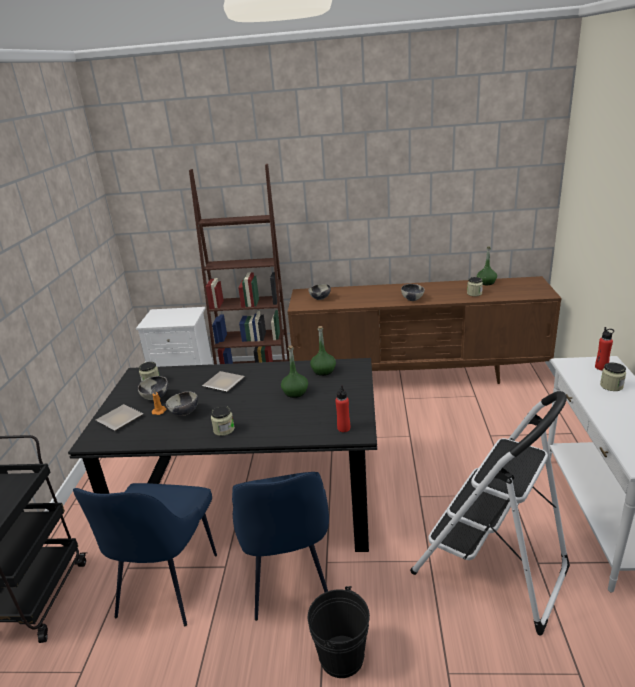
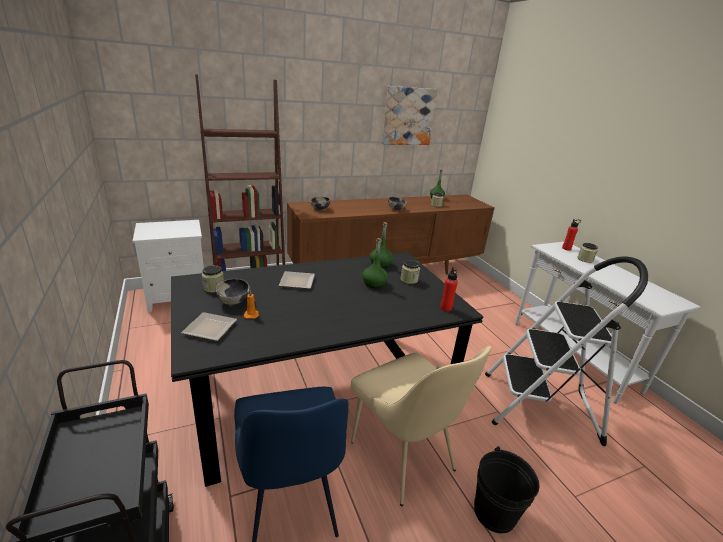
camera: 30 degrees left, 0 degrees up
(184, 413) = (282, 313): bowl -> none
(224, 429) = (339, 323): jar -> jar (409, 280)
(289, 577) = (403, 456): blue chair -> beige chair
(437, 183) = (408, 116): none -> picture

